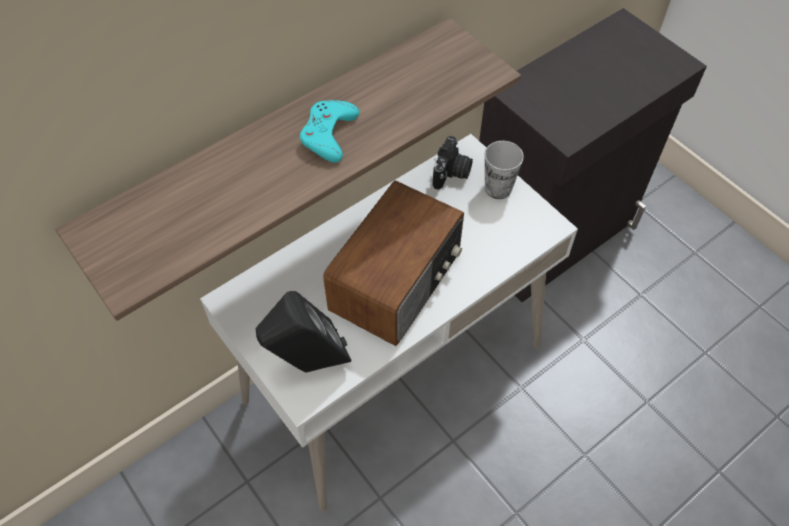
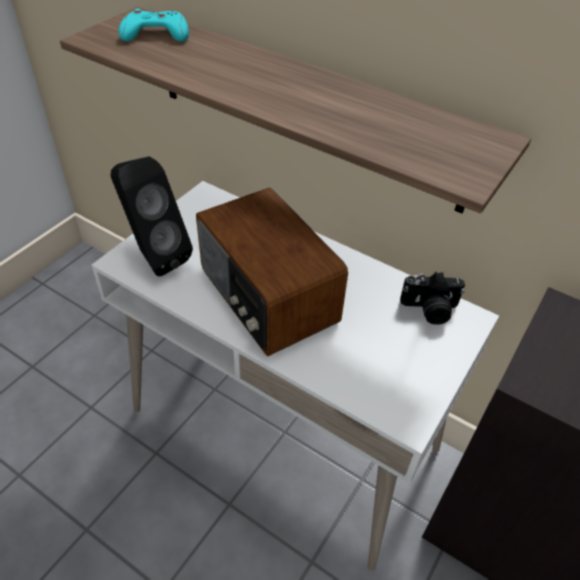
camera: 70 degrees right, 10 degrees down
(329, 134) = (295, 93): turquoise game controller -> turquoise game controller (155, 34)
(398, 282) = (266, 296): radio -> radio turned 45 degrees clockwise
(498, 188) = (434, 356): cup -> none

